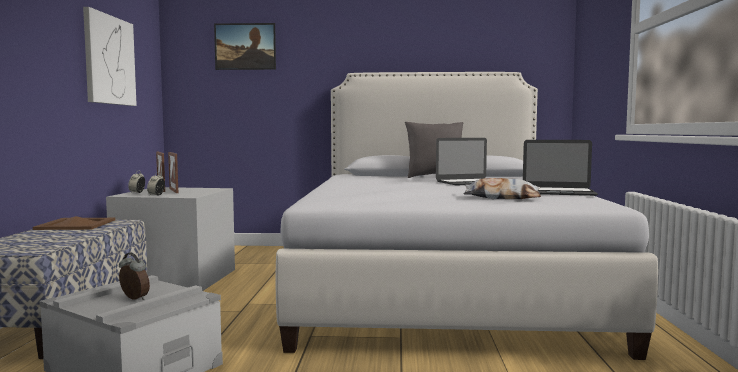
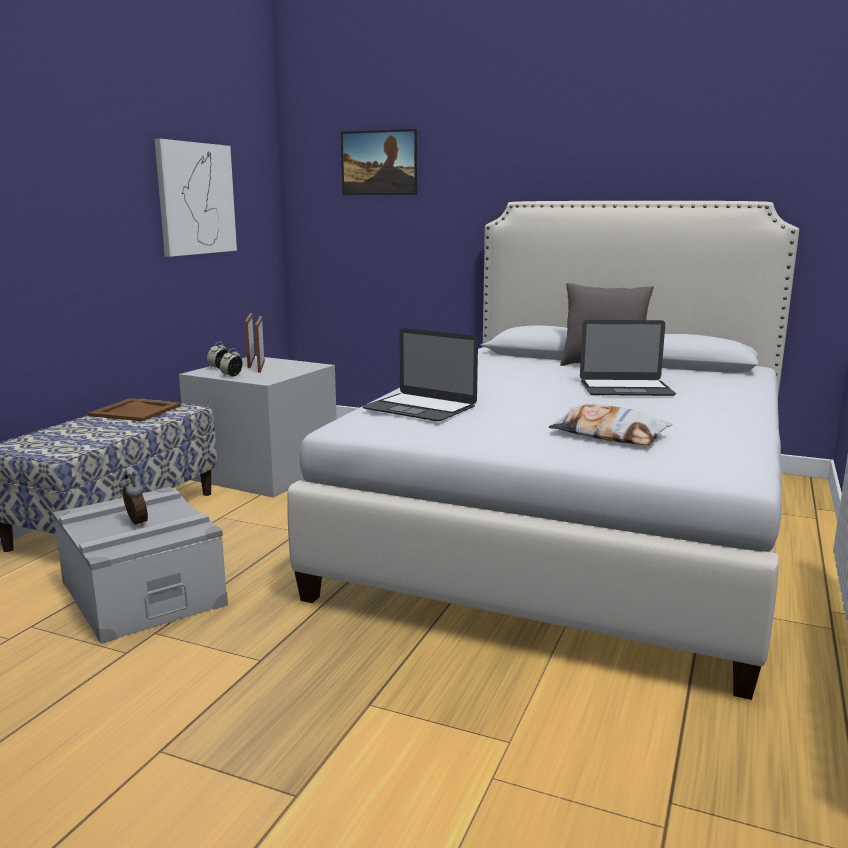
camera: 20 degrees right, 10 degrees up
(558, 192) = (718, 427): laptop -> laptop (420, 407)

